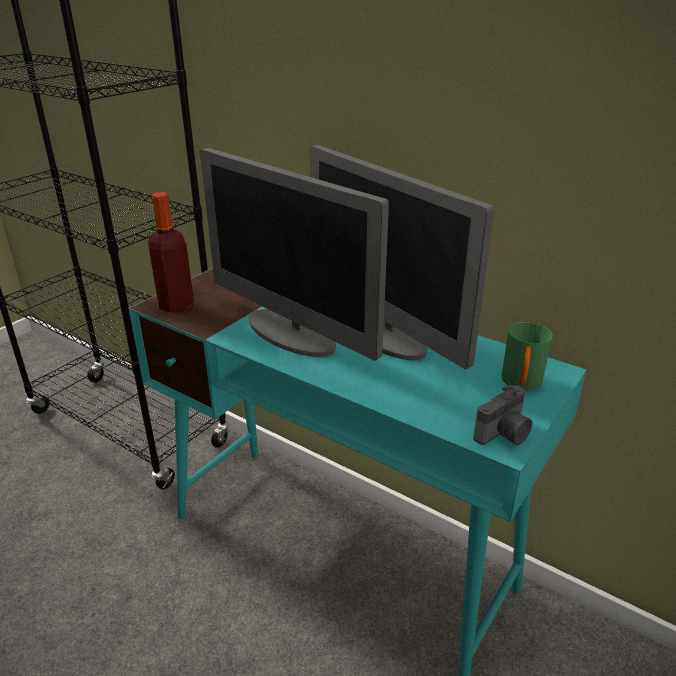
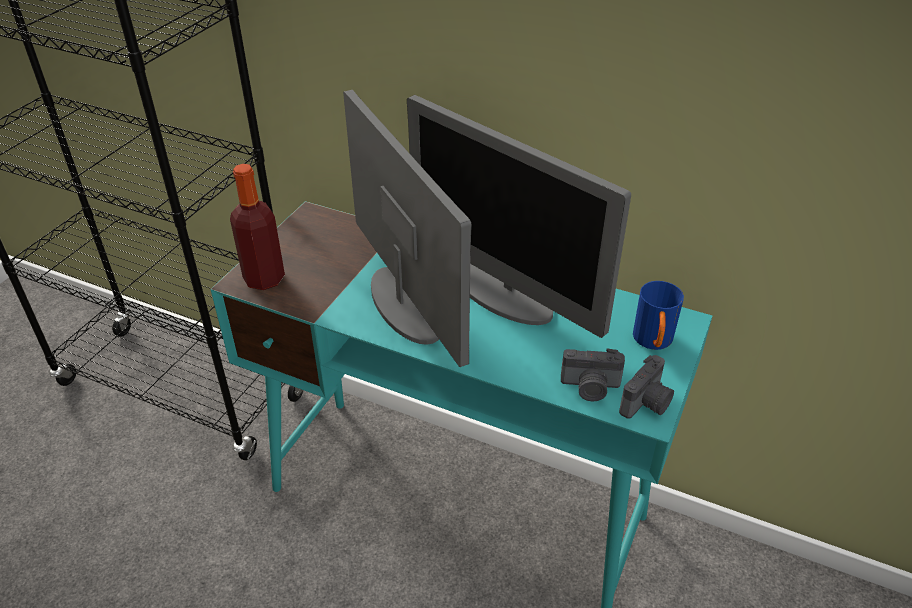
camera: 10 degrees left, 10 degrees up
(291, 334) = (405, 305): monitor -> monitor turned 150 degrees counterclockwise
(448, 414) = (590, 387): none -> camera
(521, 385) = (653, 342): green mug -> blue mug

